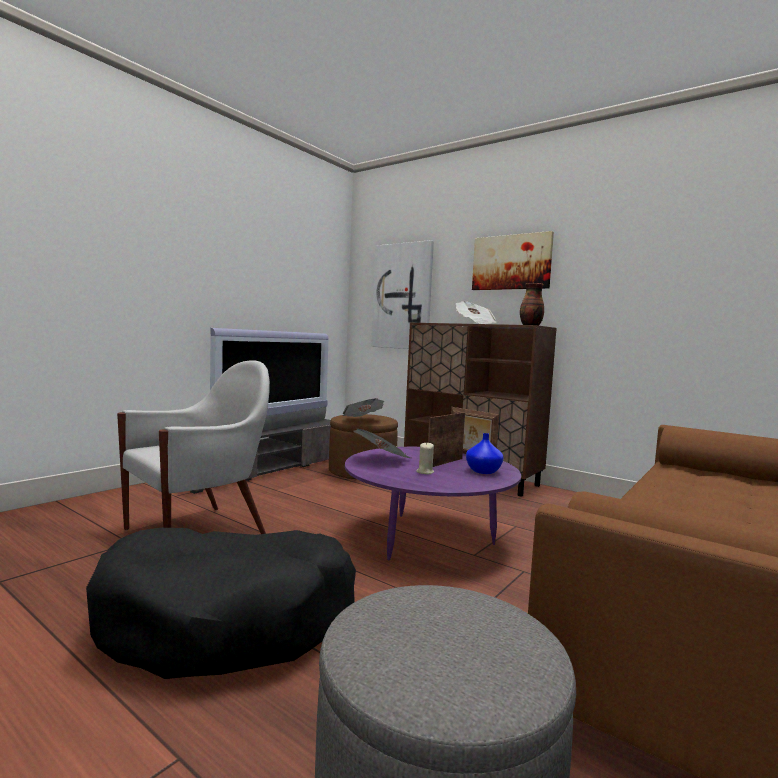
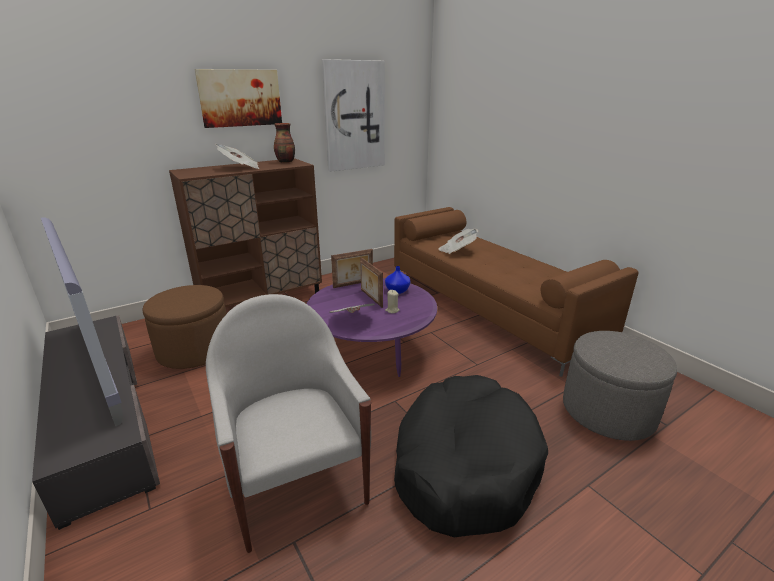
camera: 70 degrees left, 20 degrees up
(362, 420) = (197, 301): newspaper -> newspaper (457, 250)
(402, 296) = (100, 139): picture -> picture (354, 116)

